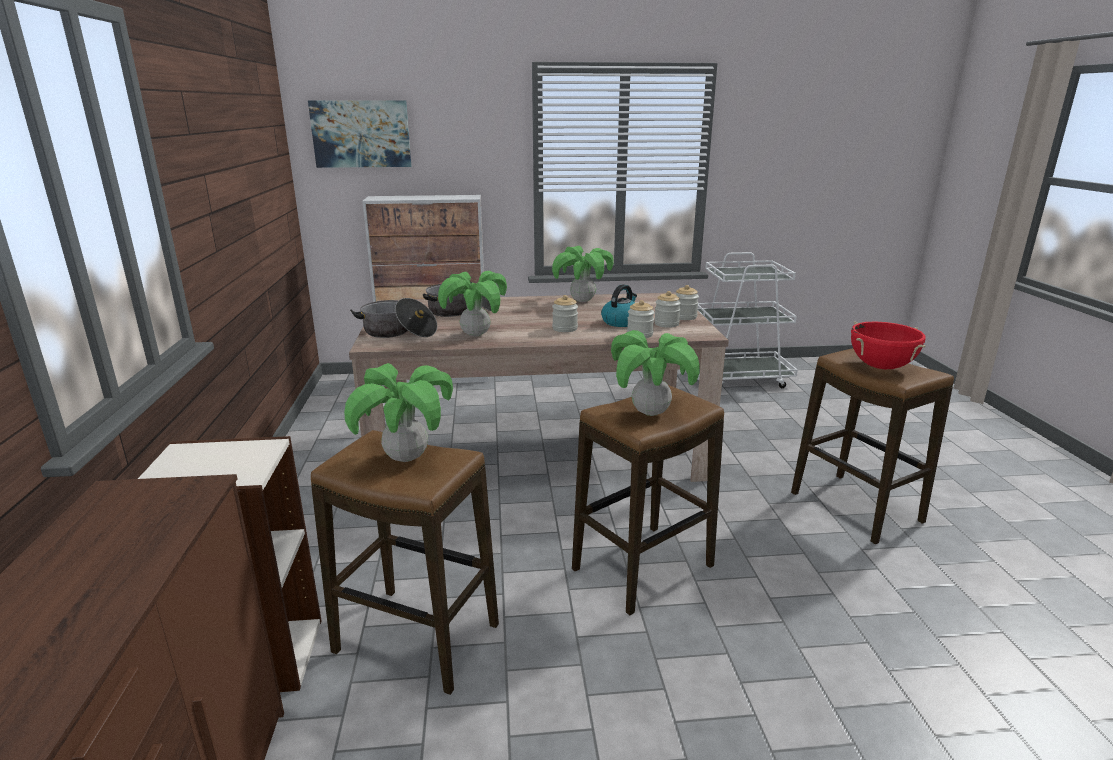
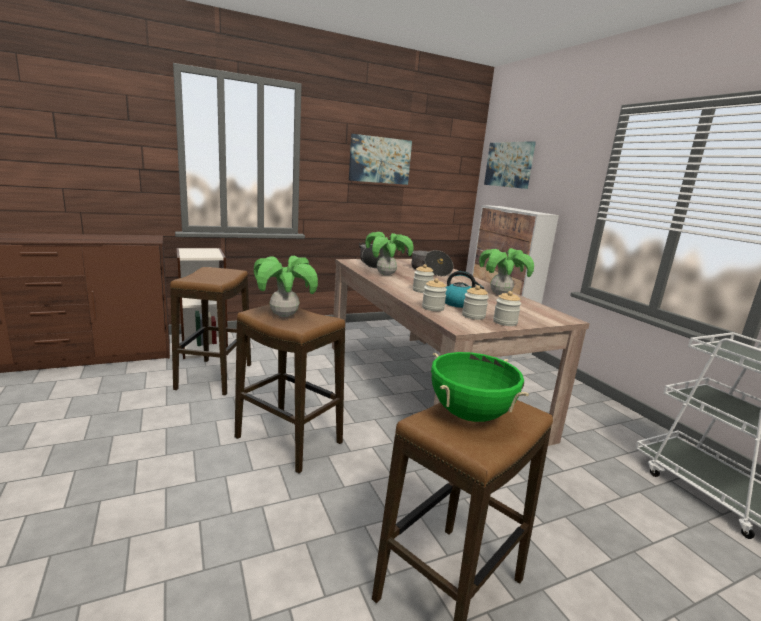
camera: 70 degrees right, 5 degrees down
(226, 156) = (380, 160): none -> picture
(406, 458) = (215, 276): potted plant -> none
(880, 367) = (469, 415): red cooking pot -> green cooking pot

